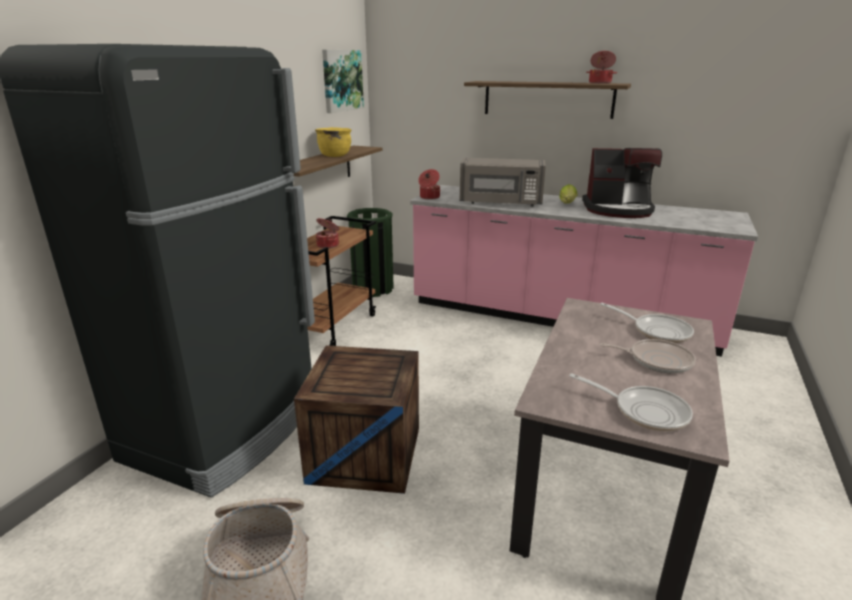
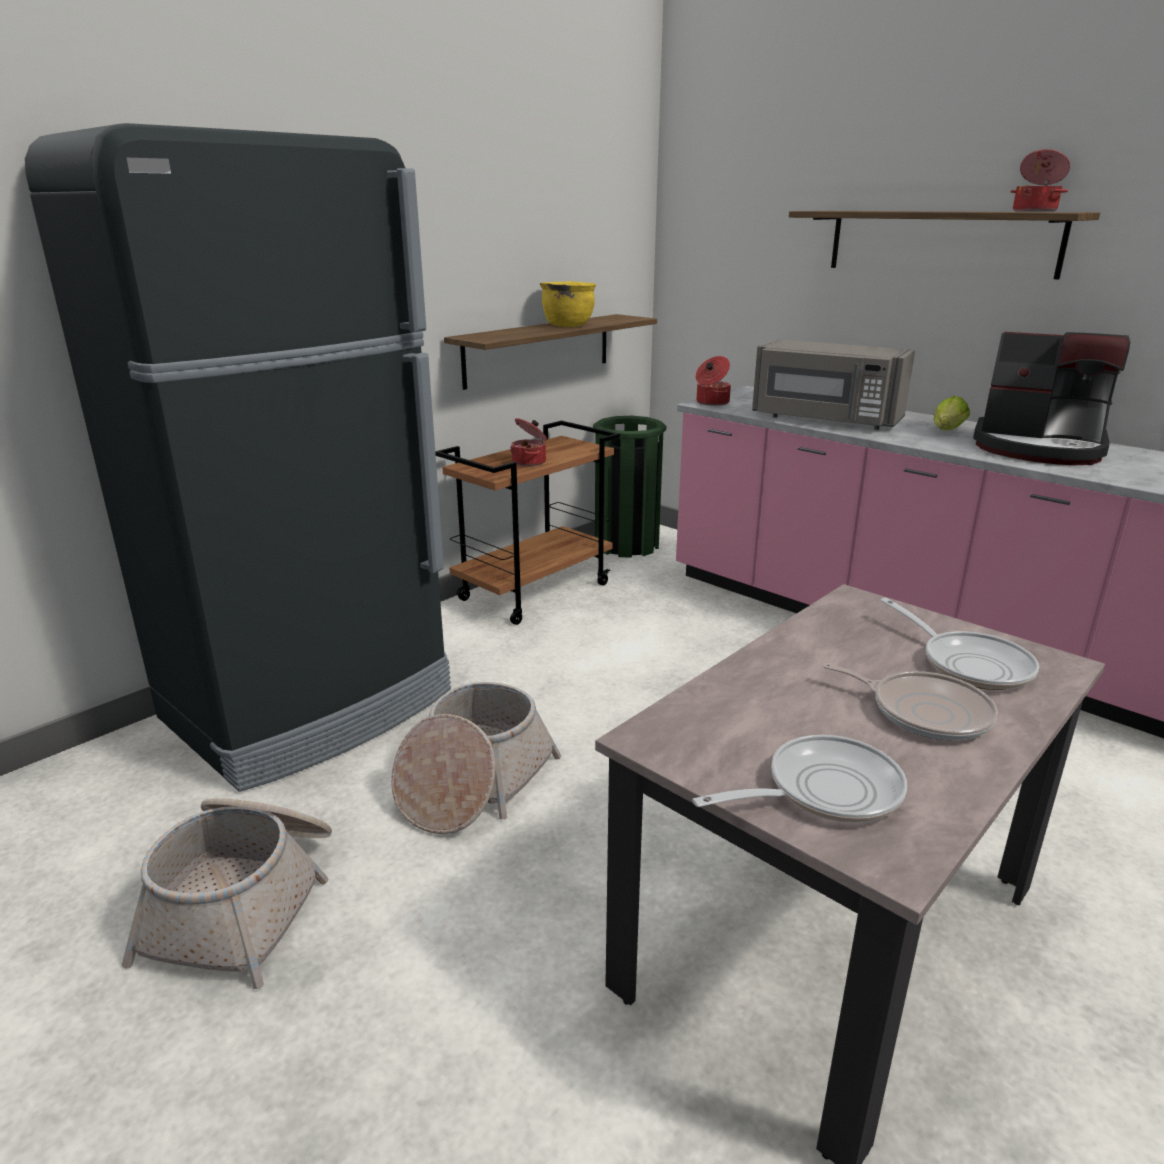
camera: 20 degrees right, 0 degrees up
(341, 80) = (602, 209): picture -> none
(365, 454) = (474, 783): crate -> basket
(644, 411) = (823, 791): frying pan -> frying pan turned 75 degrees counterclockwise

